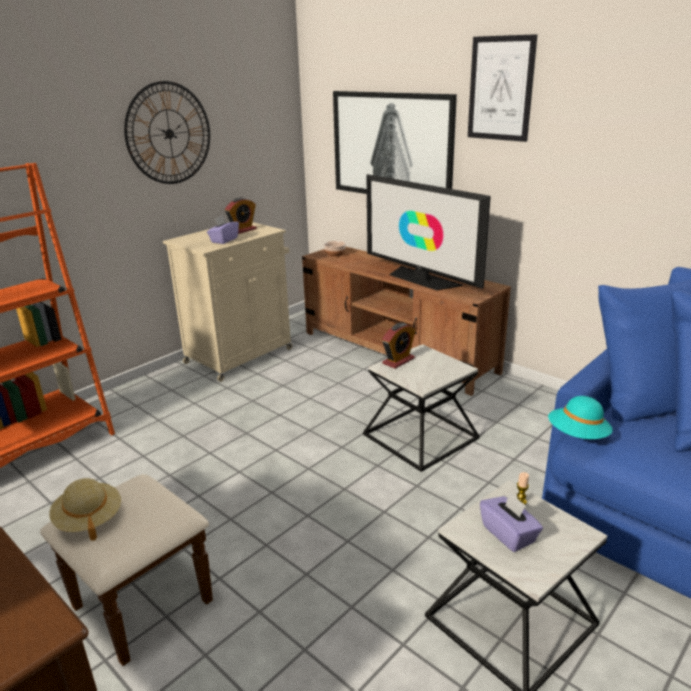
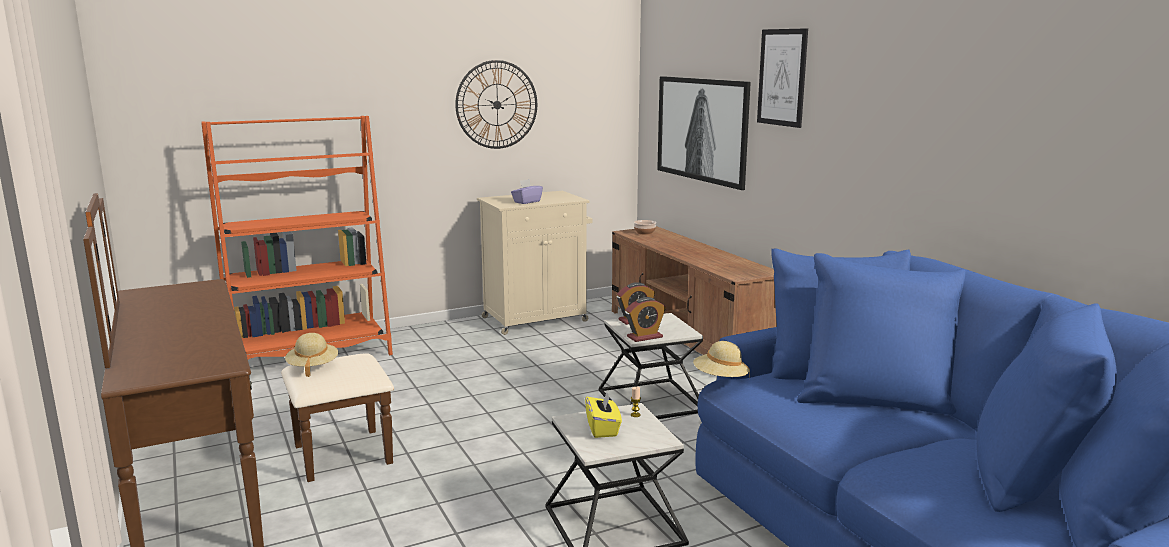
camera: 20 degrees right, 10 degrees down
(242, 230) = (551, 197): alarm clock -> alarm clock (644, 337)
(421, 279) = (704, 259): television -> none
(509, 534) = (603, 429): purple tissue box -> yellow tissue box
(577, 436) = (720, 379): turquoise hat -> beige hat

